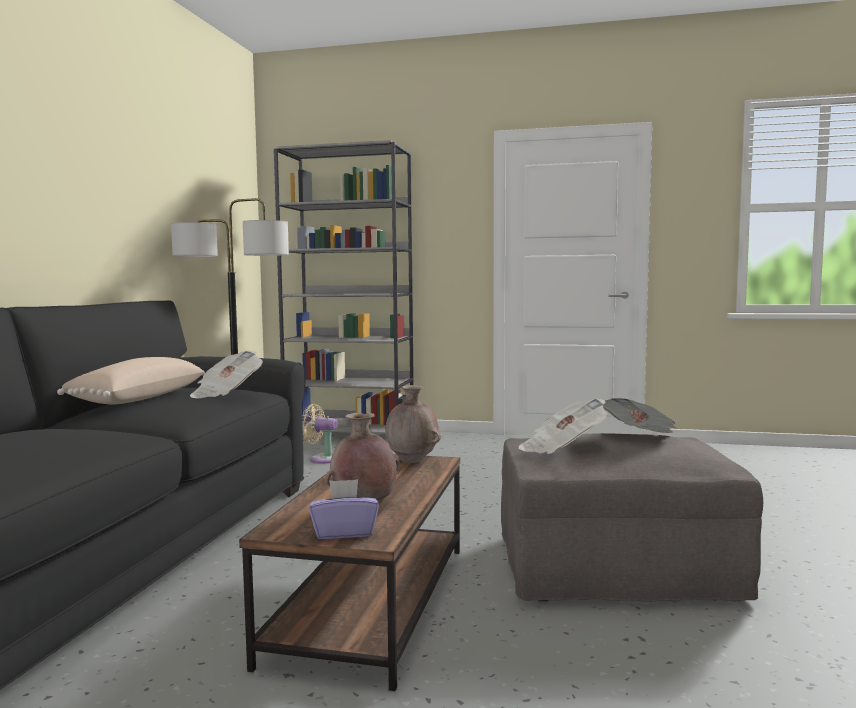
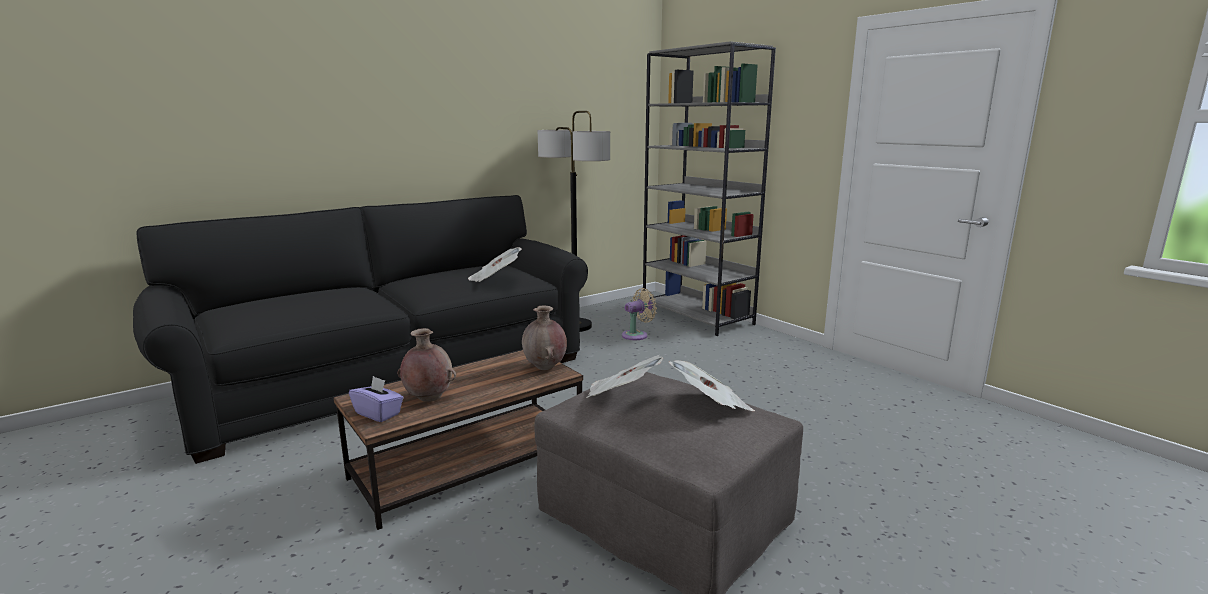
camera: 40 degrees right, 10 degrees up
(136, 399) = (443, 273): beige pillow -> none
(322, 459) = (637, 335): beige fan -> beige fan turned 90 degrees clockwise

